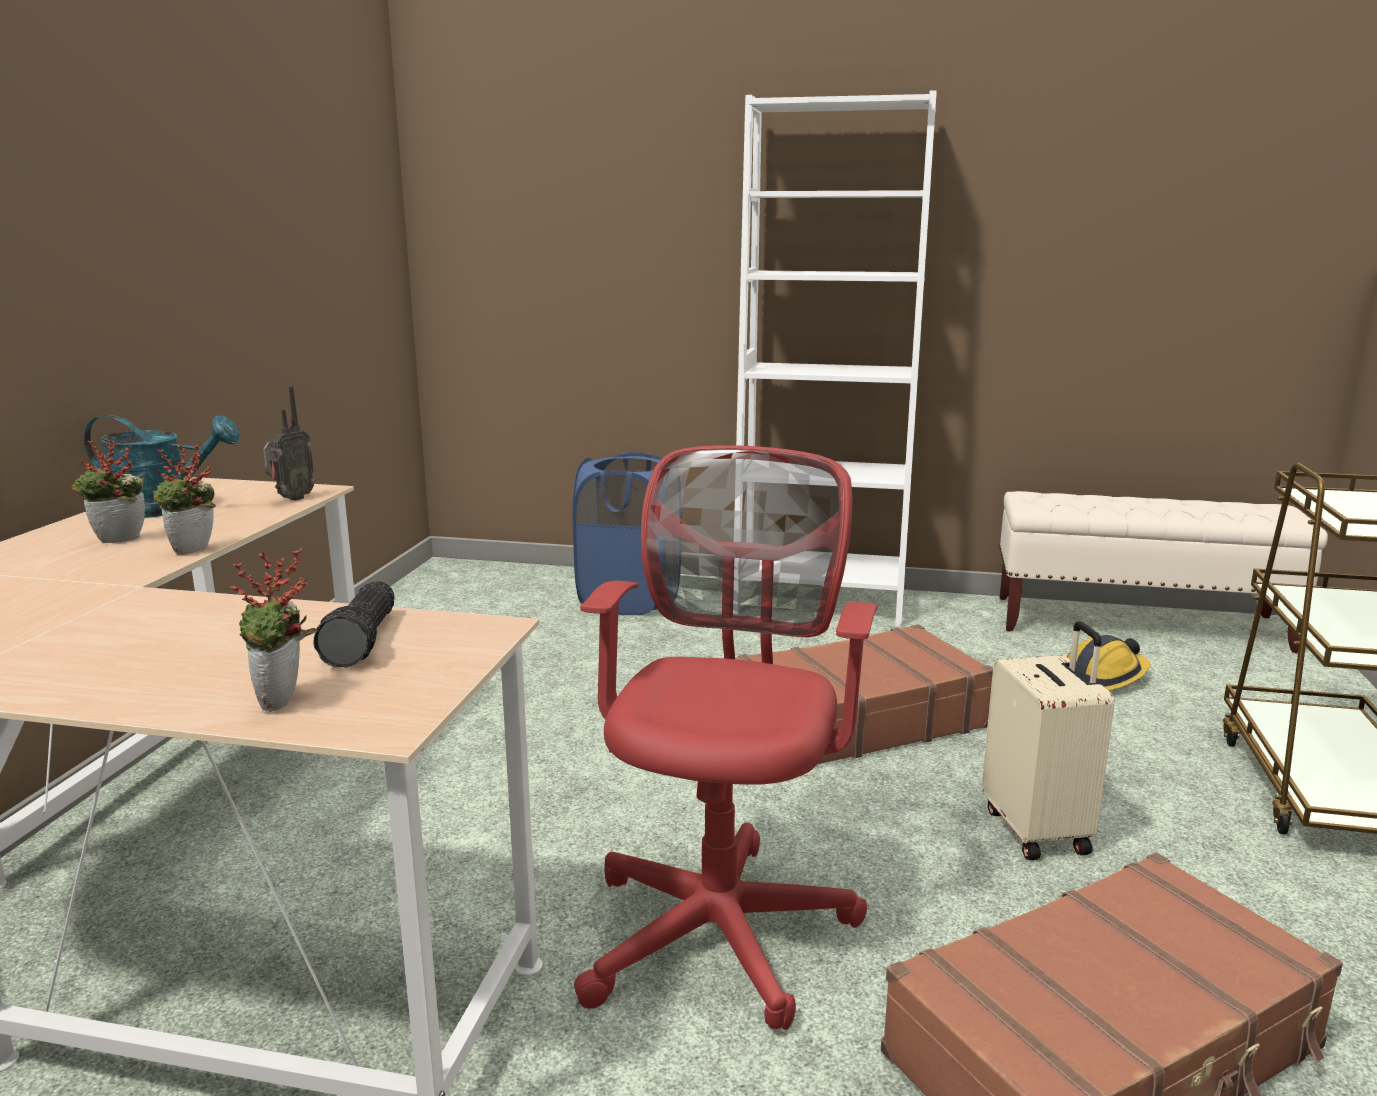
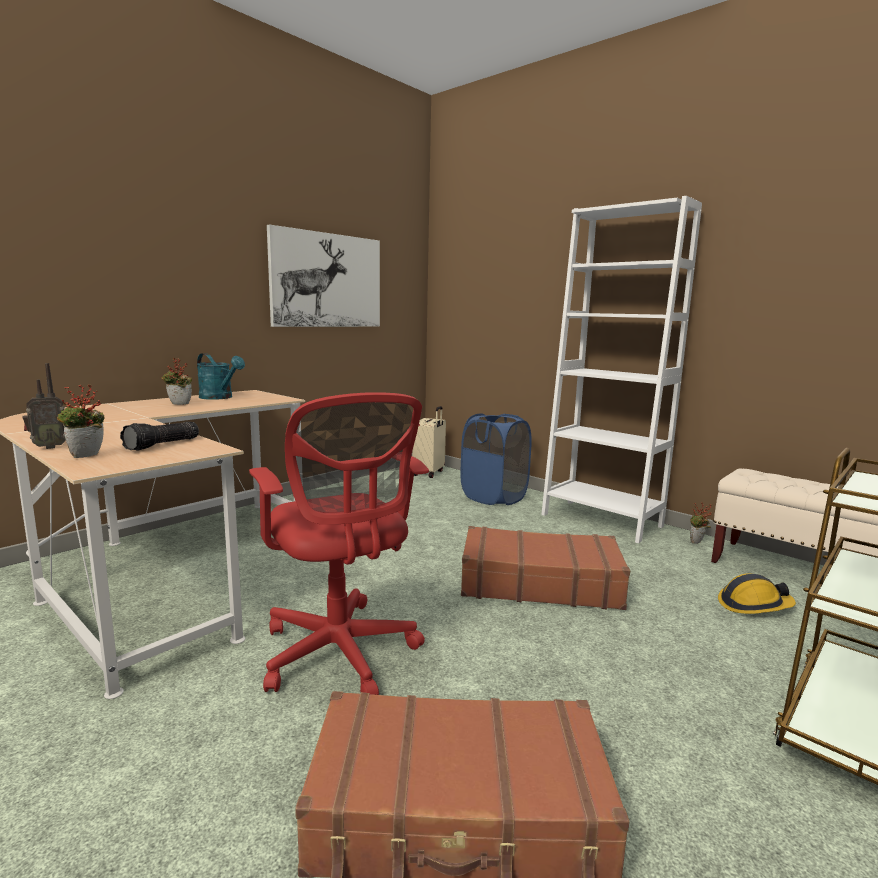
camera: 30 degrees right, 5 degrees down
(194, 551) = (191, 410): potted plant -> potted plant (697, 543)
(265, 223) = (327, 280): none -> picture
(291, 499) = (269, 400): radio -> radio (48, 447)
(721, 924) = (341, 655): red office chair -> red office chair turned 105 degrees clockwise
(1038, 830) = (583, 676): beige suitcase -> beige suitcase (429, 473)

